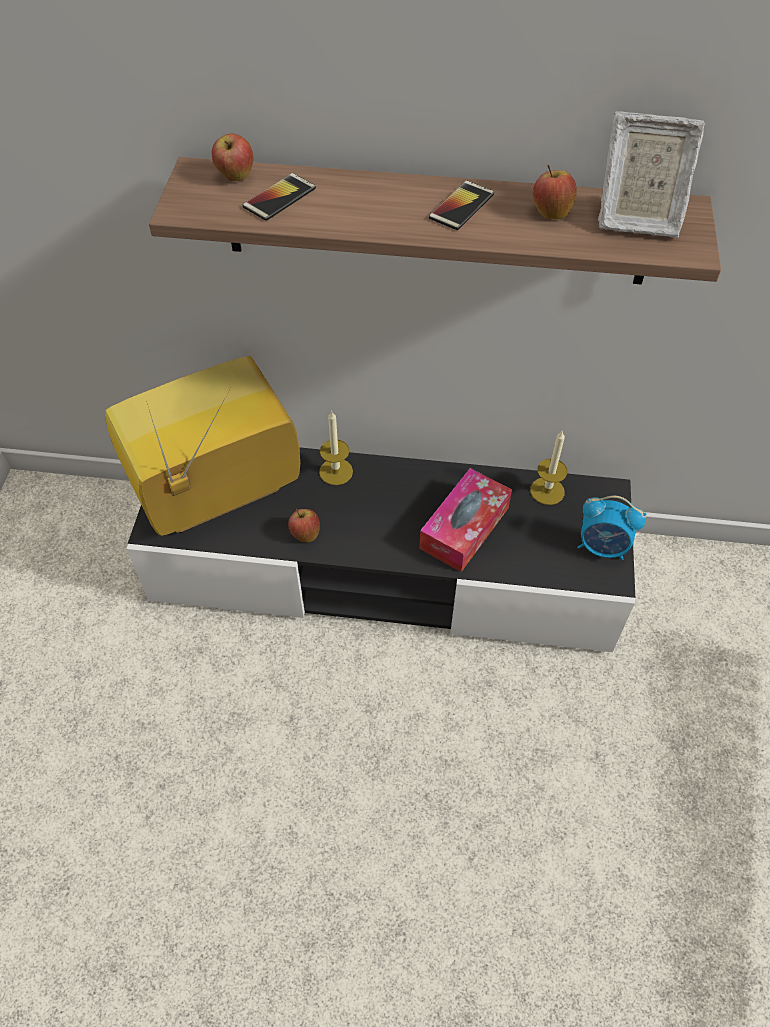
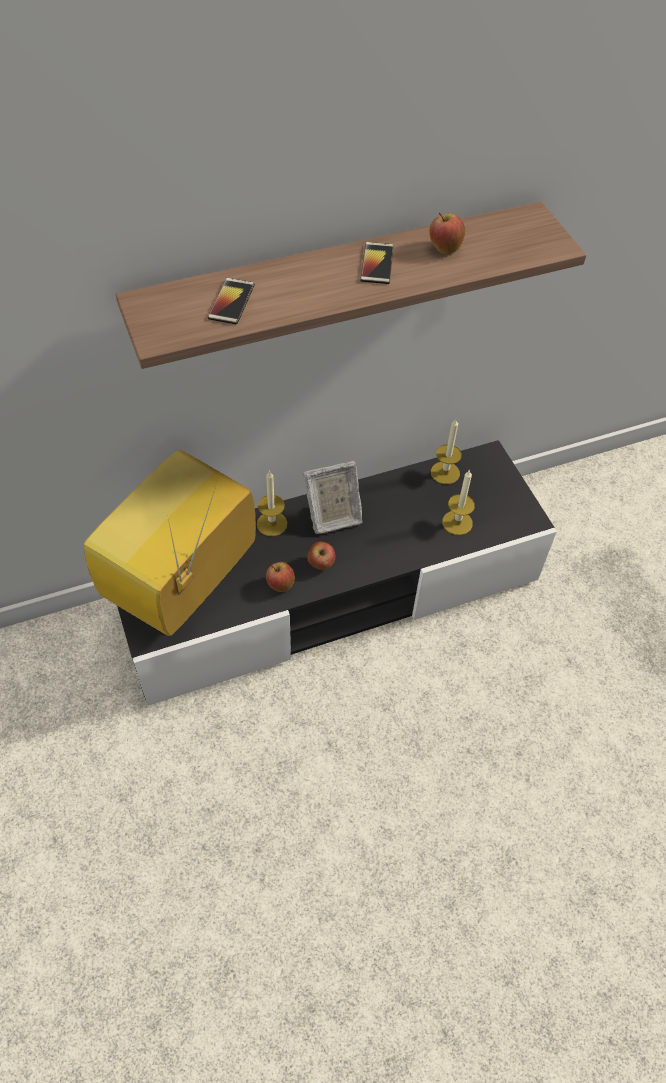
camera: 30 degrees left, 0 degrees up
(235, 177) = (180, 295): apple -> apple (321, 564)
(464, 528) = (402, 527): tissue box -> none
(527, 547) = (457, 522): none -> candle
(602, 547) = (510, 499): alarm clock -> none
(635, 219) = (505, 235): picture frame -> picture frame (332, 517)

